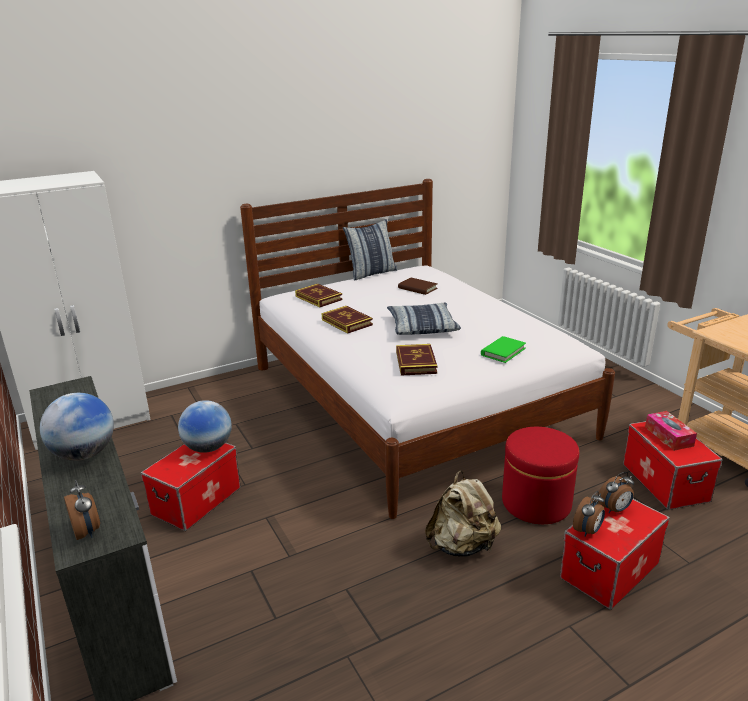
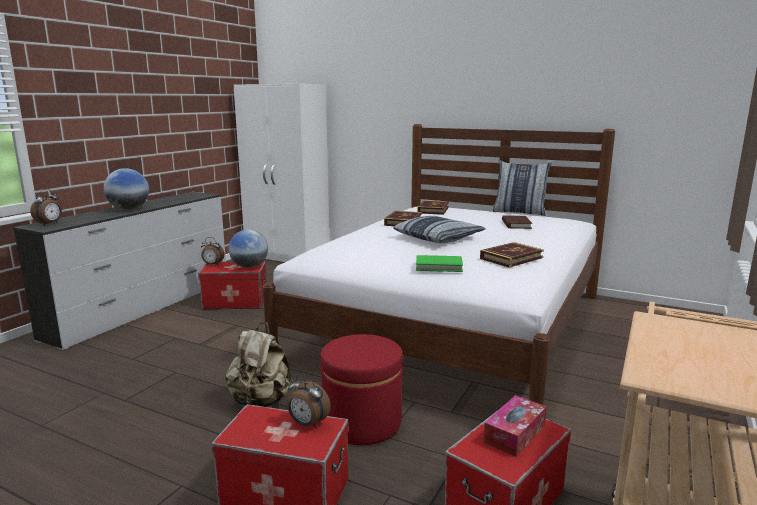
camera: 55 degrees right, 10 degrees down
(416, 362) = (364, 248): book -> book (511, 258)
(588, 531) = (254, 415): alarm clock -> alarm clock (212, 265)

